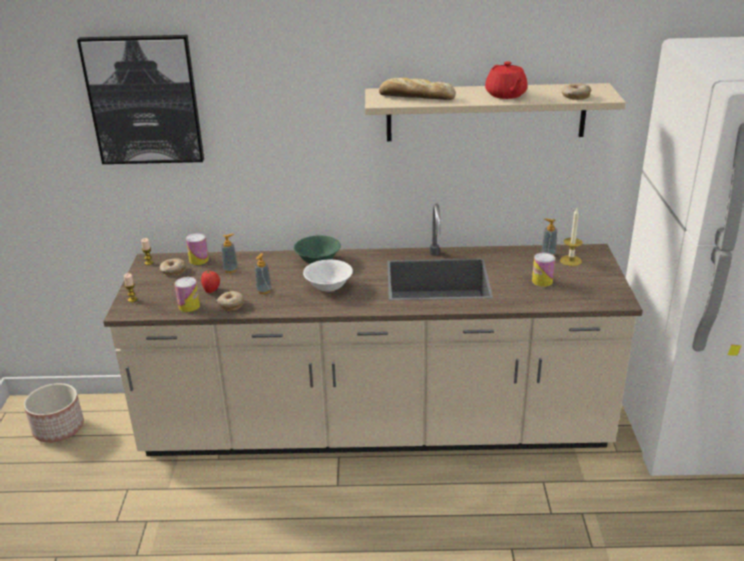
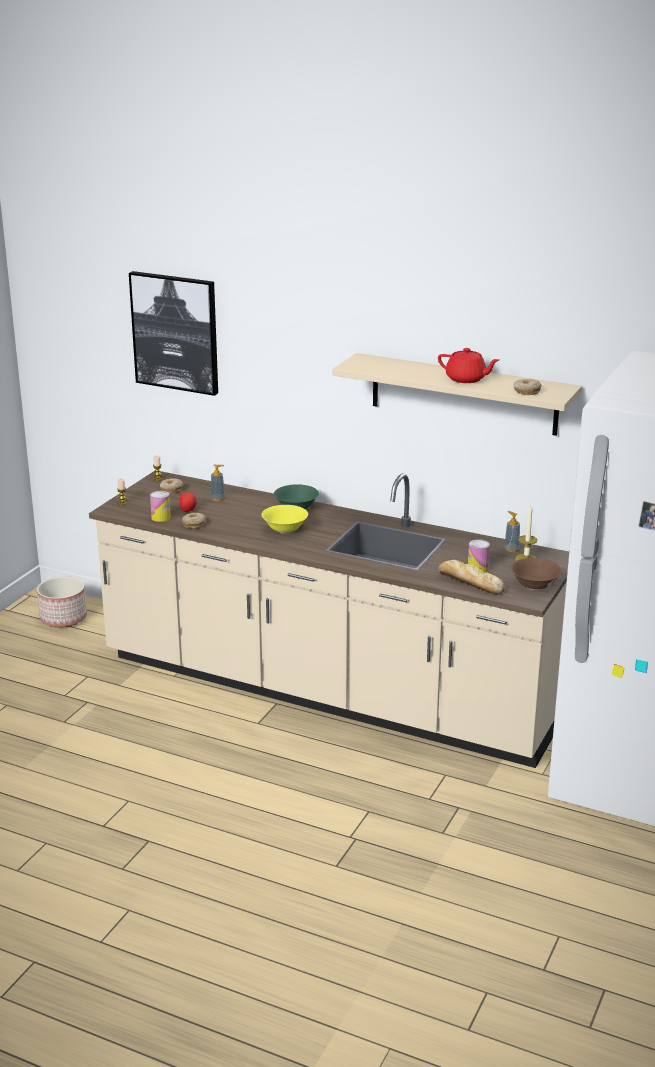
camera: 25 degrees right, 5 degrees down
(199, 260) = (199, 485): can -> none
(264, 290) = (229, 520): soap dispenser -> none
(328, 287) = (285, 530): white bowl -> yellow bowl
(415, 97) = (386, 367): bread -> bread (469, 582)
(505, 95) = (466, 379): red teapot -> red teapot turned 75 degrees counterclockwise
(606, 285) = (534, 585): none -> brown bowl

